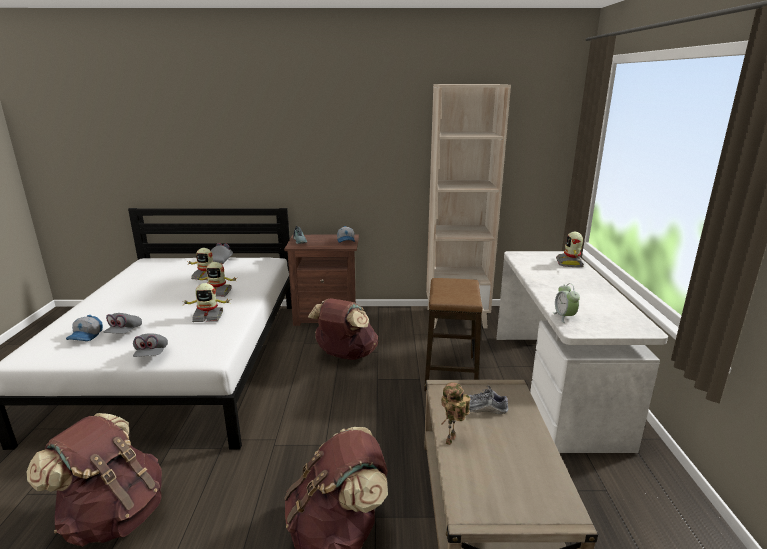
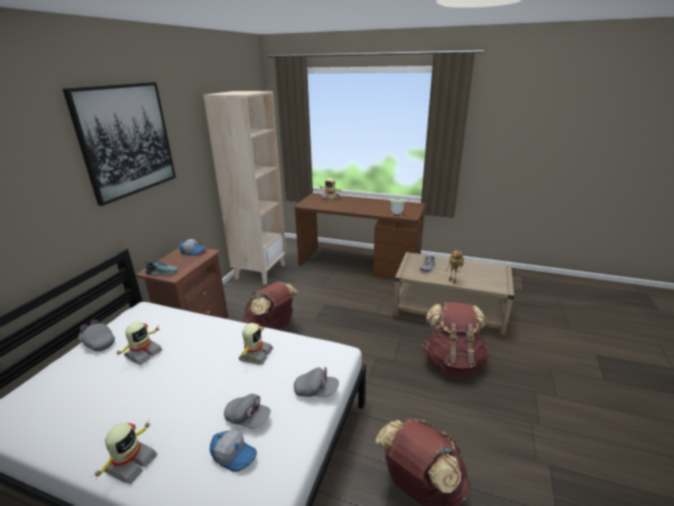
camera: 70 degrees left, 5 degrees up
(217, 292) = (199, 347): toy robot -> toy robot (130, 463)
(317, 116) = (126, 140): none -> picture
(450, 373) = (327, 291): stool -> none
(556, 385) = (359, 263): white desk -> brown desk

